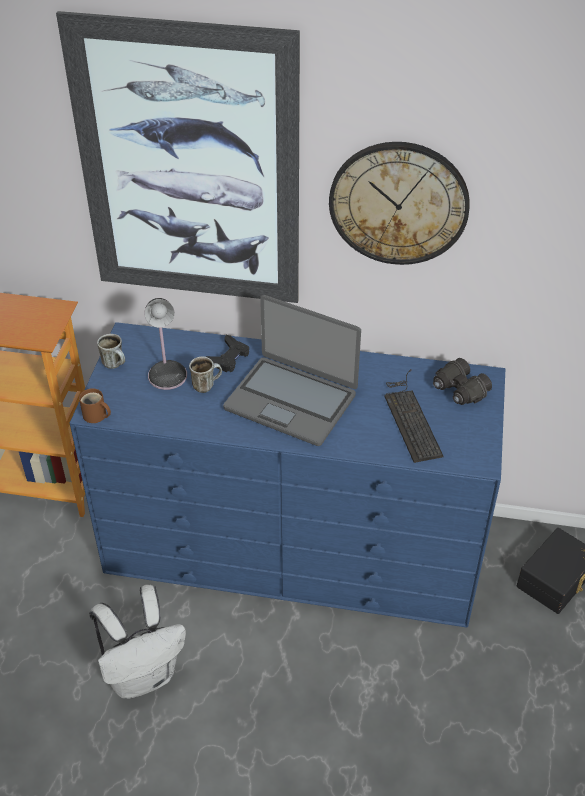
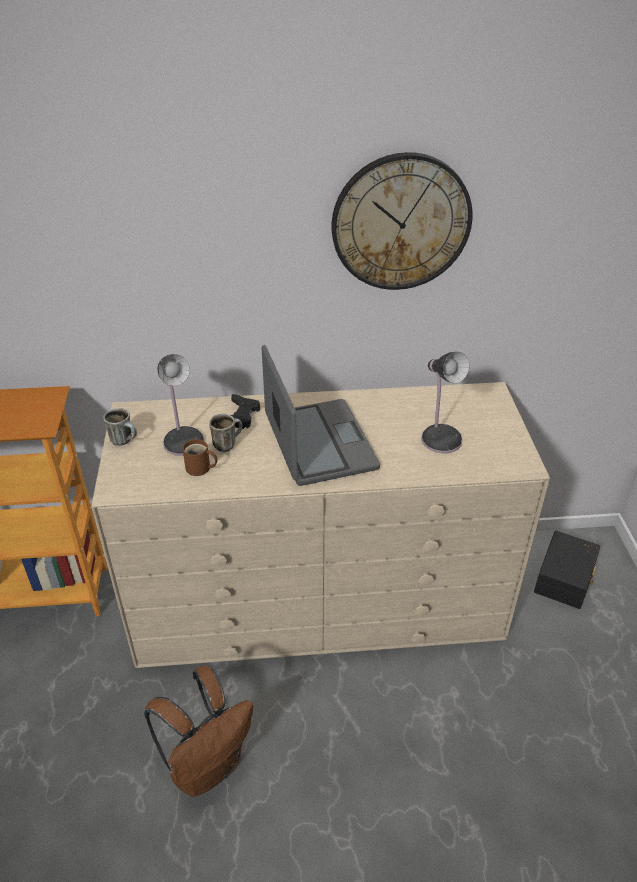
camera: 15 degrees left, 5 degrees down
(96, 416) = (119, 494): brown mug -> brown mug (200, 468)
(143, 675) = (207, 765): white backpack -> brown backpack
(189, 169) = (182, 215): picture -> none
(291, 400) = (318, 443): laptop -> laptop turned 120 degrees counterclockwise
(293, 546) = (318, 599): blue dresser -> beige dresser
(410, 417) = (440, 438): keyboard -> table lamp
(459, 391) = (473, 407): black binoculars -> none

